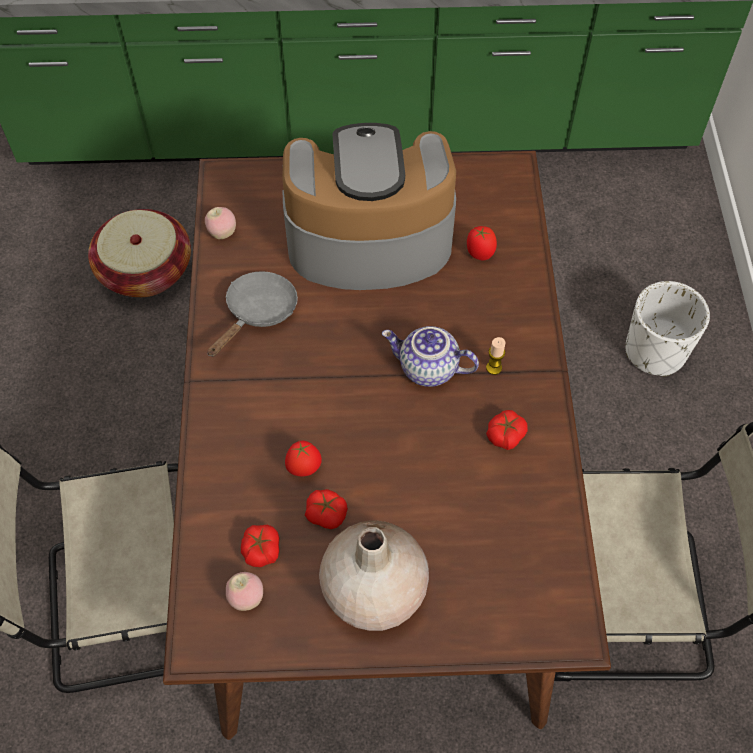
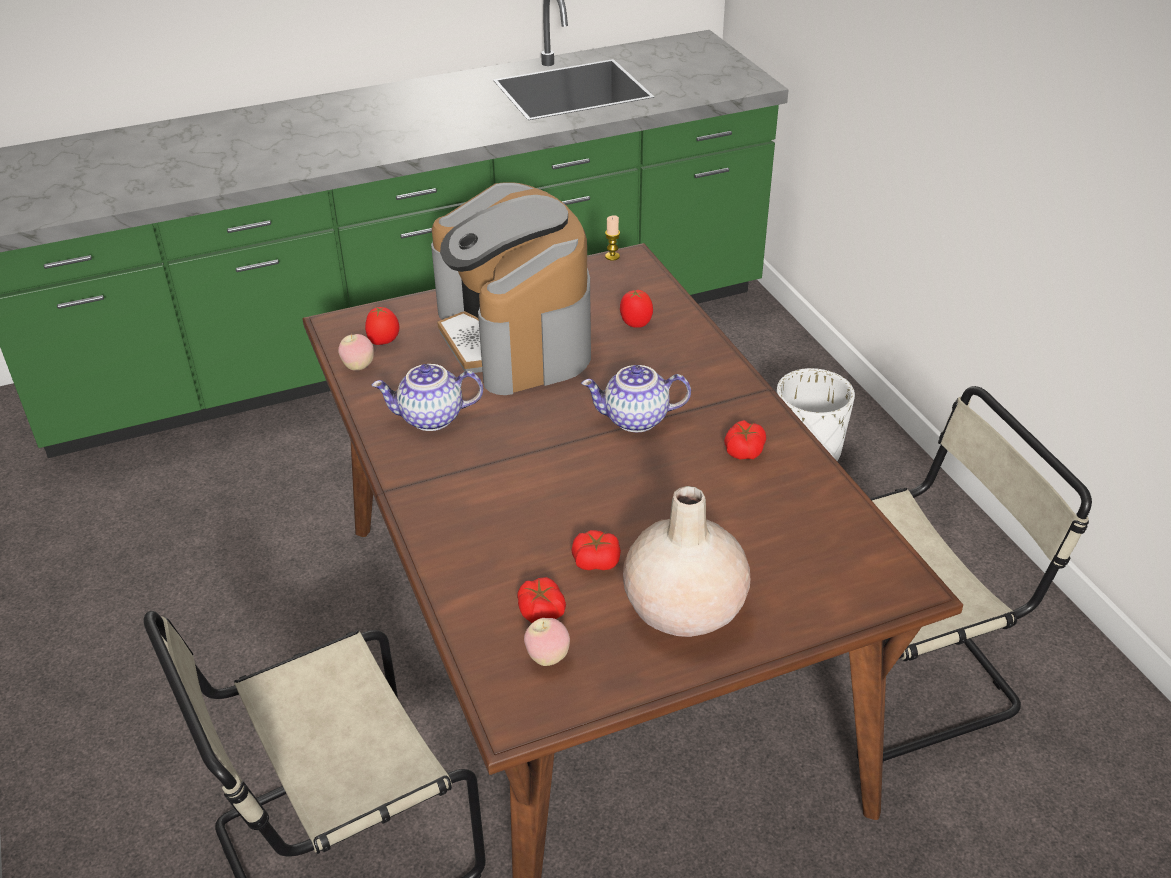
camera: 20 degrees left, 20 degrees down
(145, 270) = (228, 519): basket -> none
(258, 312) = (431, 419): grey frying pan -> teapot
(304, 468) = (550, 530): tomato -> tomato (384, 342)
(367, 238) = (516, 337): coffee machine -> coffee machine turned 90 degrees counterclockwise
(494, 367) = (701, 403): candle -> candle (612, 256)

